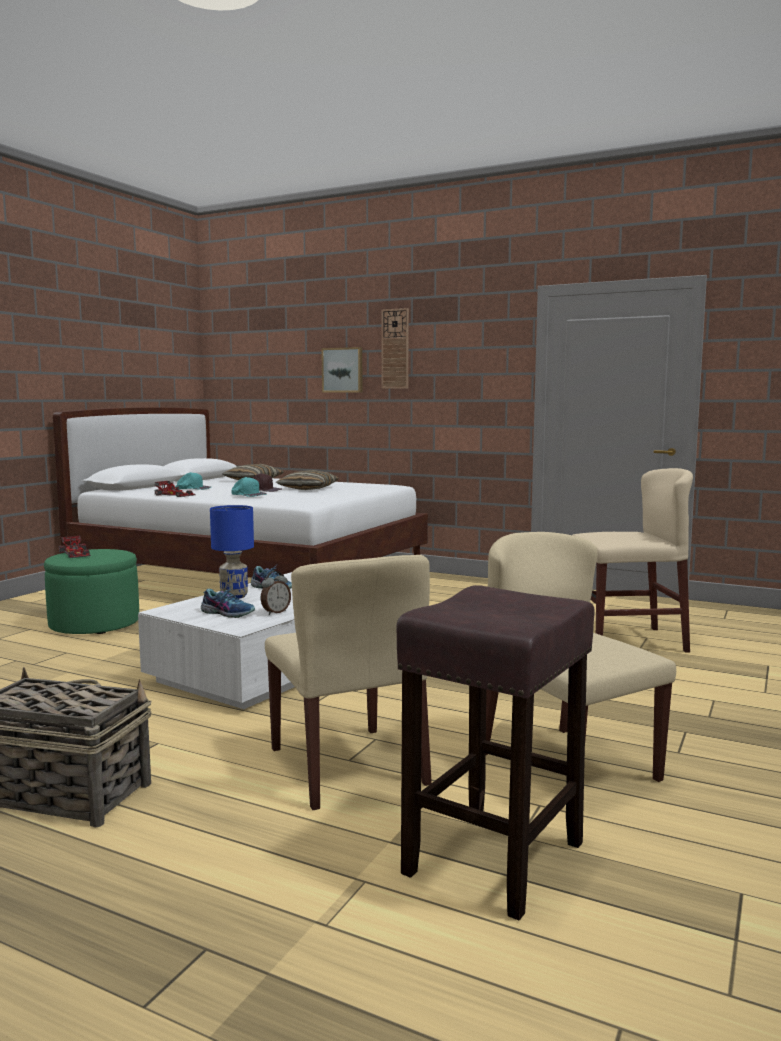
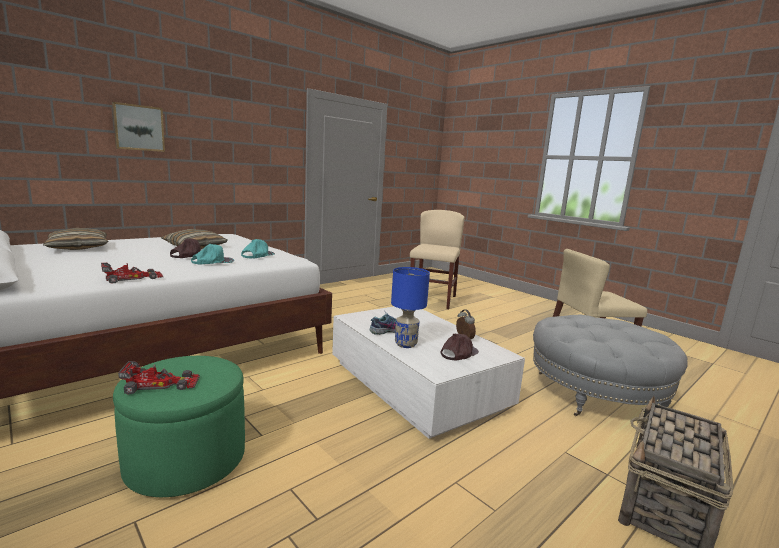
camera: 70 degrees left, 5 degrees up
(193, 488) = (87, 267): turquoise cap -> turquoise cap (257, 255)
(228, 613) = (458, 353): shoe -> brown cap
(348, 766) = (595, 394): beige chair -> grey ottoman
(395, 349) = (197, 115): wall clock -> none
(493, 860) = (682, 384): brown stool -> none

